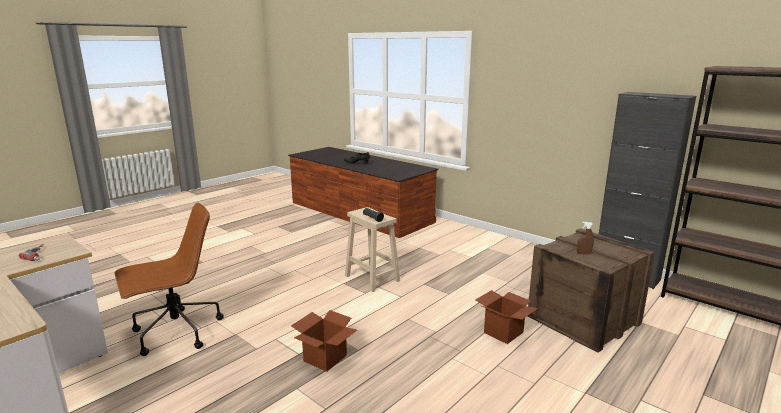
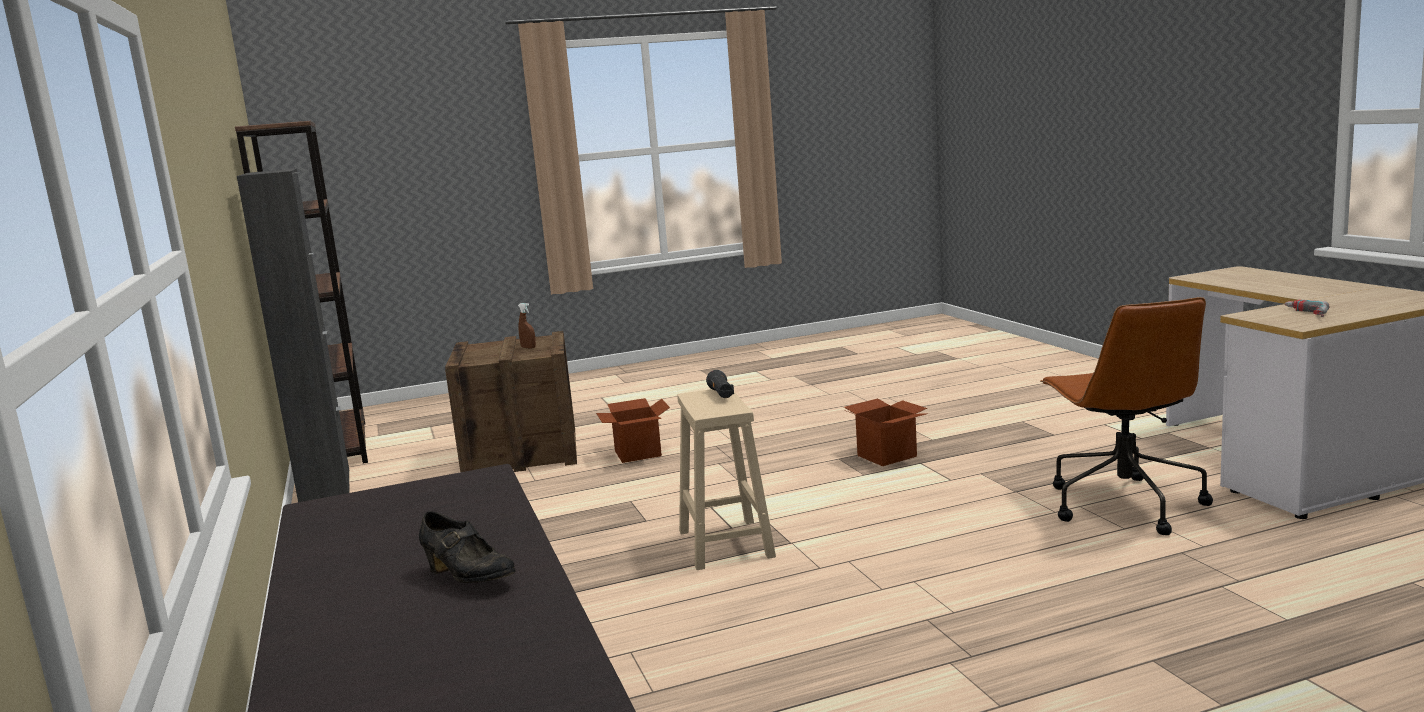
camera: 150 degrees left, 5 degrees down
(175, 332) = (1123, 504): brown office chair -> brown office chair turned 90 degrees counterclockwise

